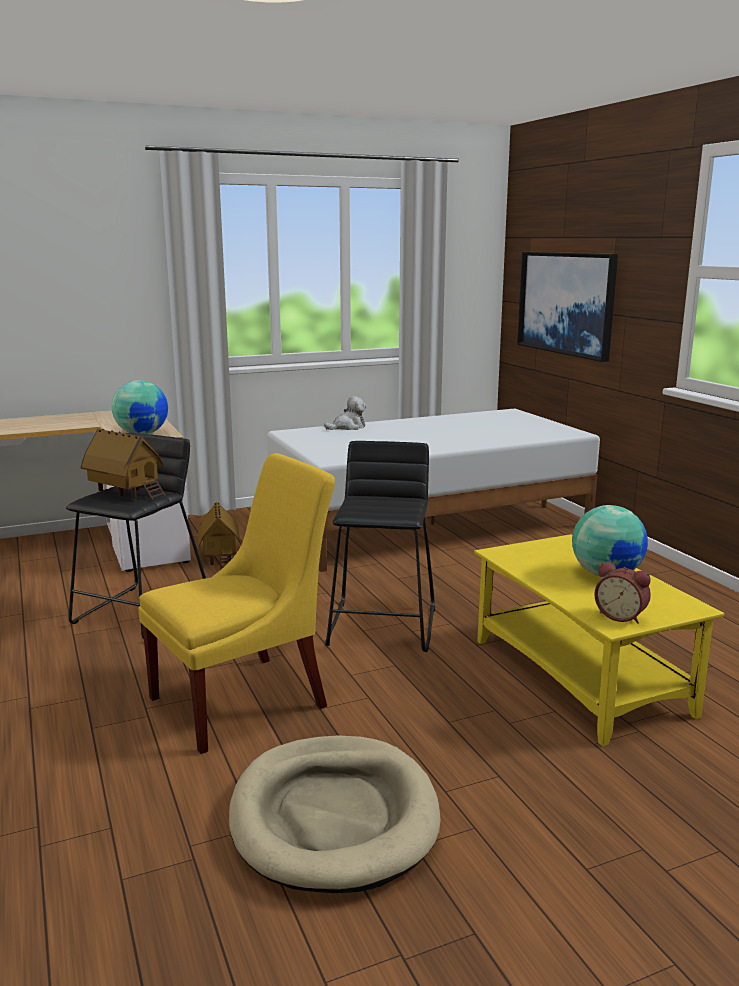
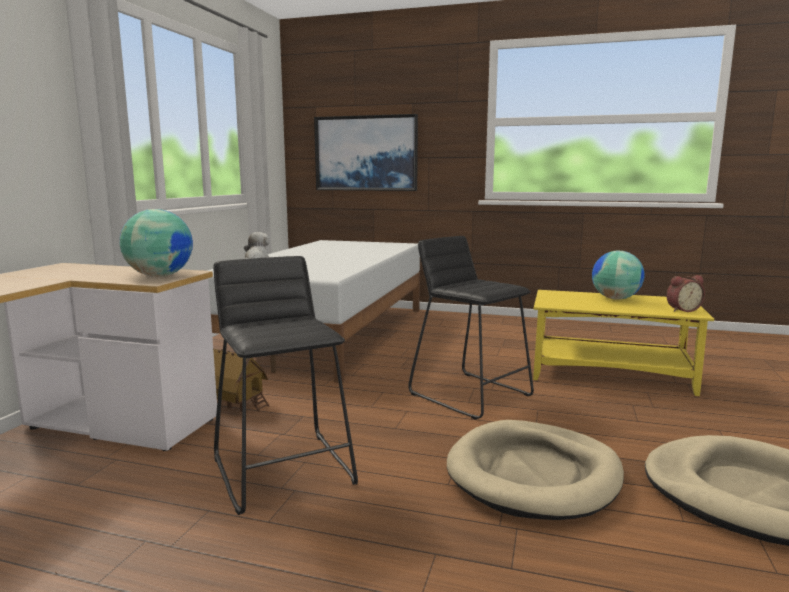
camera: 50 degrees left, 5 degrees down
(125, 493) = (273, 325): toy house -> none
(246, 699) = (534, 474): yellow chair -> beige dog bed

